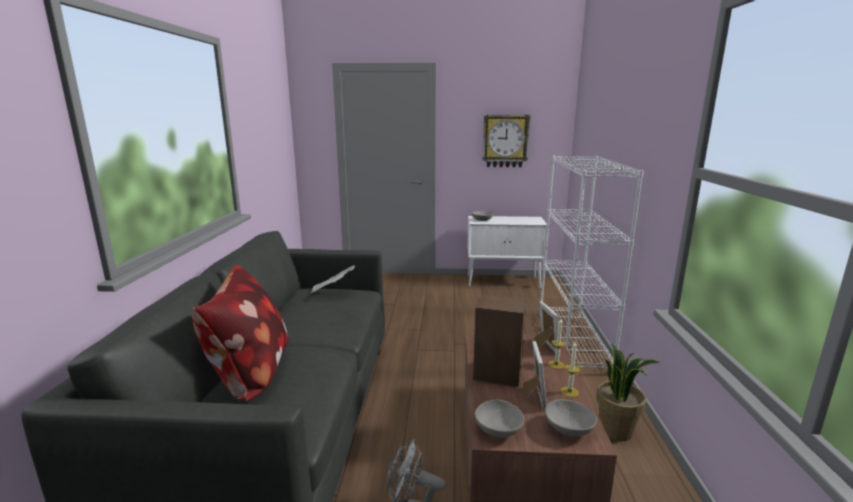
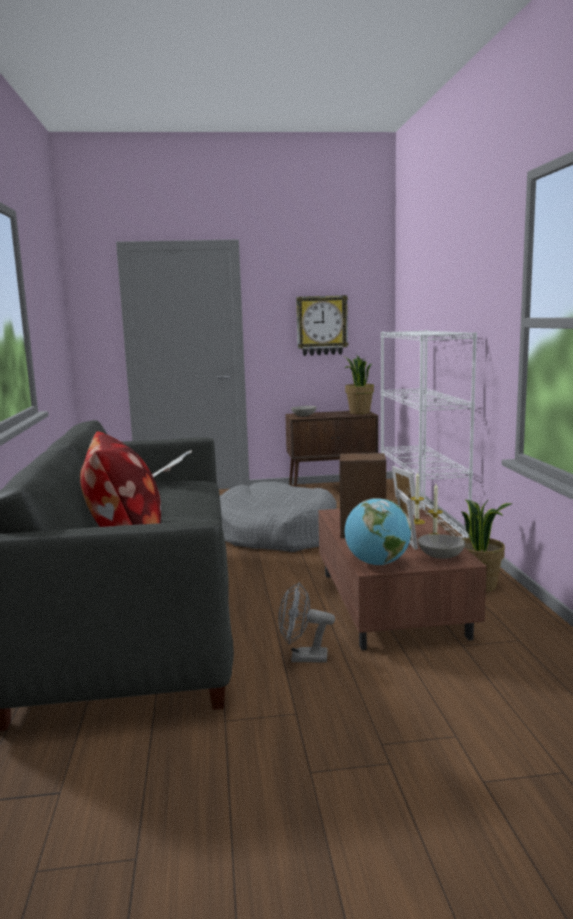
camera: 10 degrees left, 5 degrees down
(438, 332) = (274, 534): none -> grey dog bed
(497, 430) = (377, 563): grey bowl -> globe
(503, 282) = (332, 488): white cabinet -> brown cabinet
(532, 220) = (359, 412): none -> potted plant

